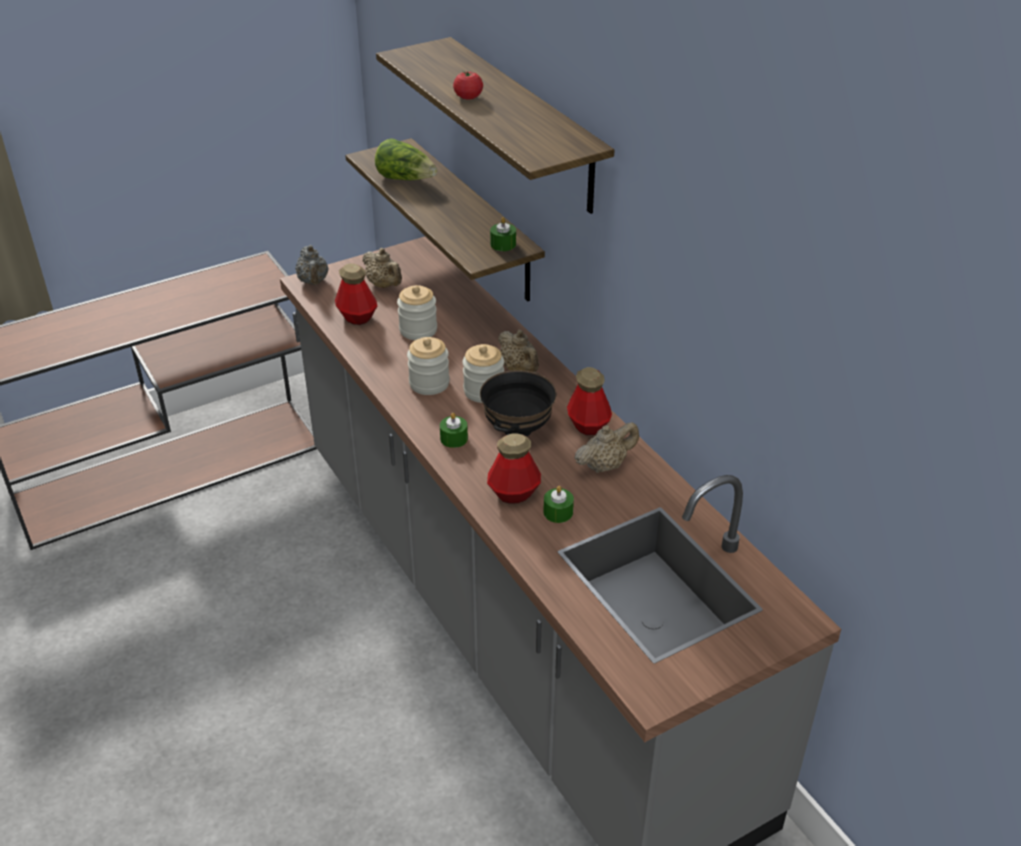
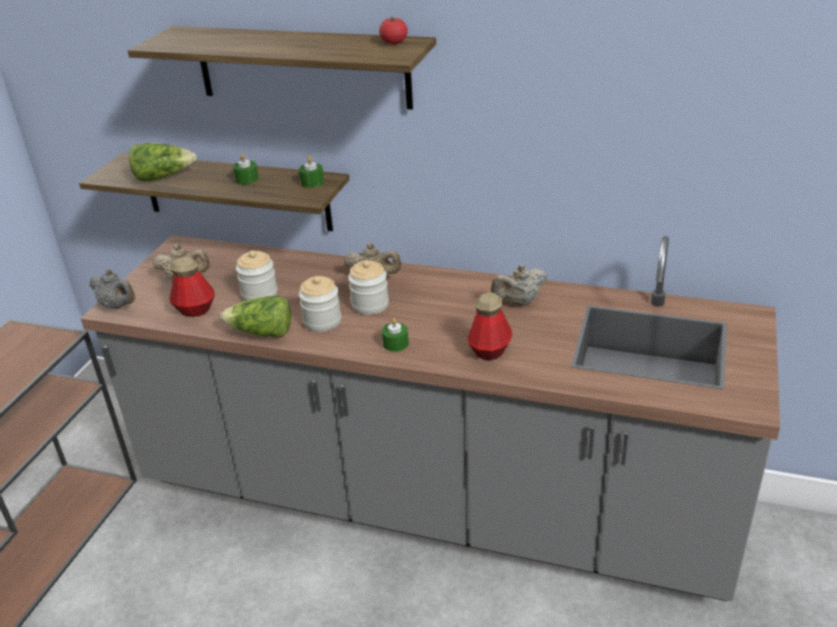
camera: 40 degrees left, 5 degrees down
(375, 367) = (262, 333): none -> lettuce
(468, 97) = (267, 47): tomato -> tomato (394, 42)
(518, 430) = (432, 314): black bowl -> none
(558, 512) = (535, 344): green candle -> green candle (247, 179)
(588, 425) = (472, 286): bottle -> none
(605, 465) = (519, 302): beige teapot -> beige teapot turned 135 degrees counterclockwise

